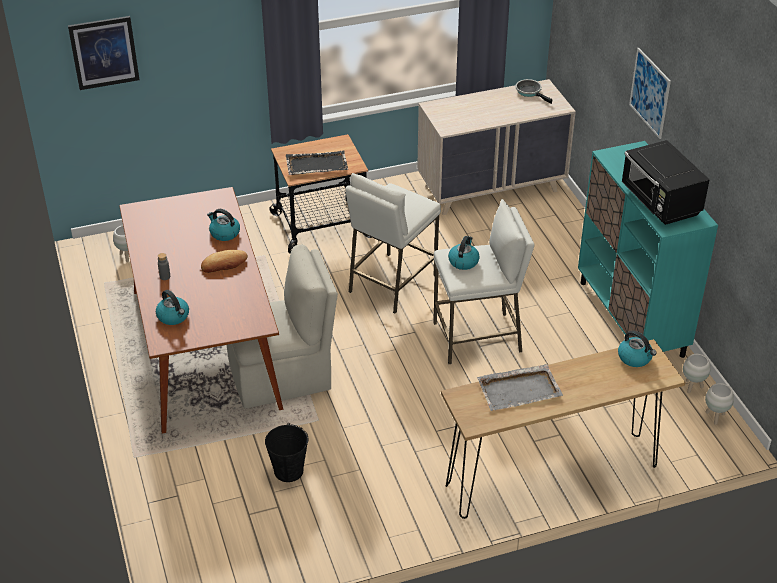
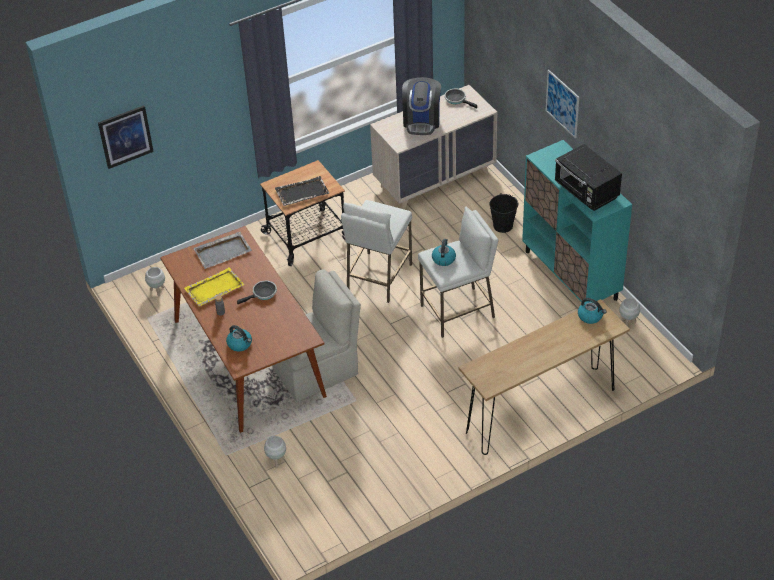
camera: 10 degrees left, 5 degrees up
(167, 248) = (214, 288): none -> yellow tray
(224, 233) = (253, 267): kettle -> none
(224, 264) = (263, 294): bread -> frying pan
(288, 471) = (346, 443): black bucket -> black bucket (503, 226)
(481, 108) = (422, 121): none -> coffee machine
(520, 389) = (514, 355): grey tray -> grey tray (223, 251)
(715, 417) = (649, 343): white planter -> white planter (276, 461)

